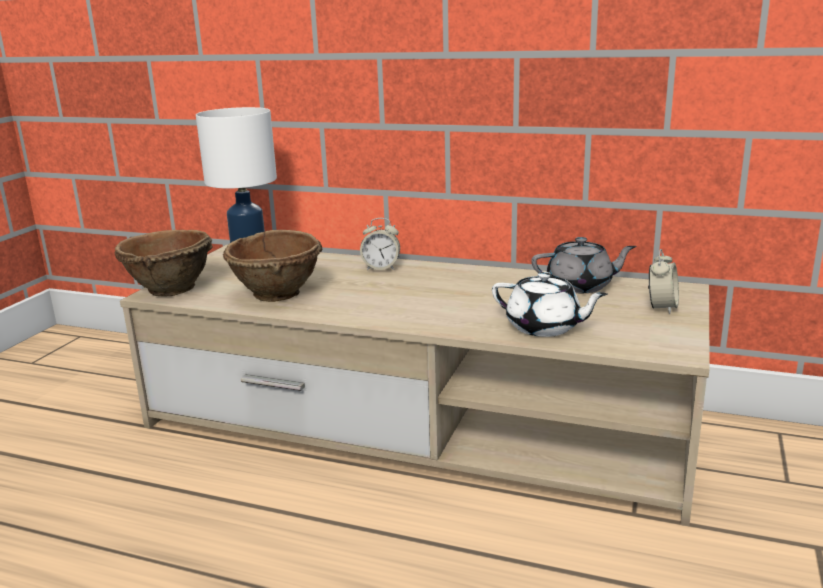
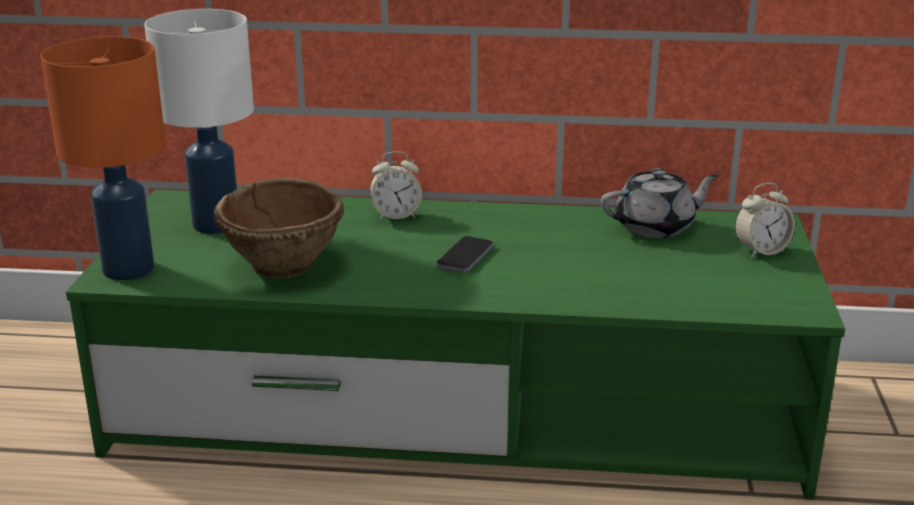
camera: 15 degrees left, 5 degrees up
(169, 289) = (127, 269): brown bowl -> orange table lamp
(415, 297) = (465, 257): none -> phone
(418, 421) = (459, 407): beige tv stand -> green tv stand
(544, 327) = (644, 289): white teapot -> none
(662, 308) = (761, 251): alarm clock -> alarm clock turned 60 degrees clockwise

